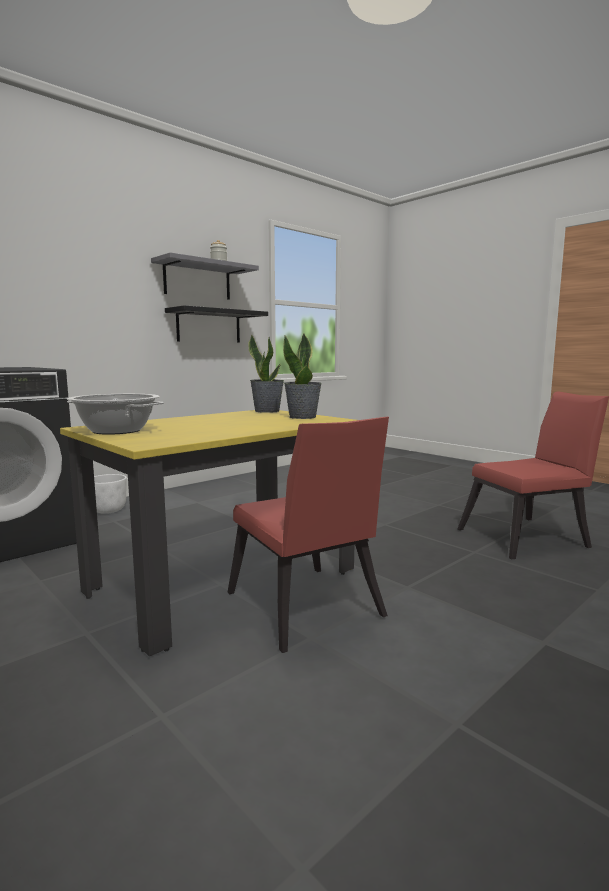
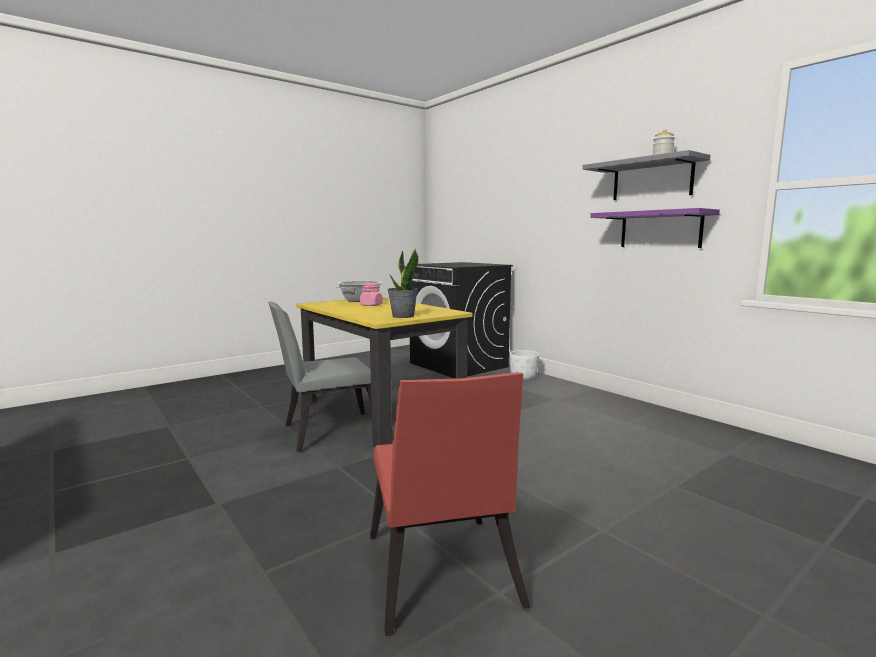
camera: 95 degrees right, 0 degrees up
(190, 425) = (371, 305): none -> pink jar
(209, 326) = (660, 229): black shelf -> purple shelf
(267, 411) = (448, 312): potted plant -> none
(306, 610) = (326, 432): red chair -> grey chair

